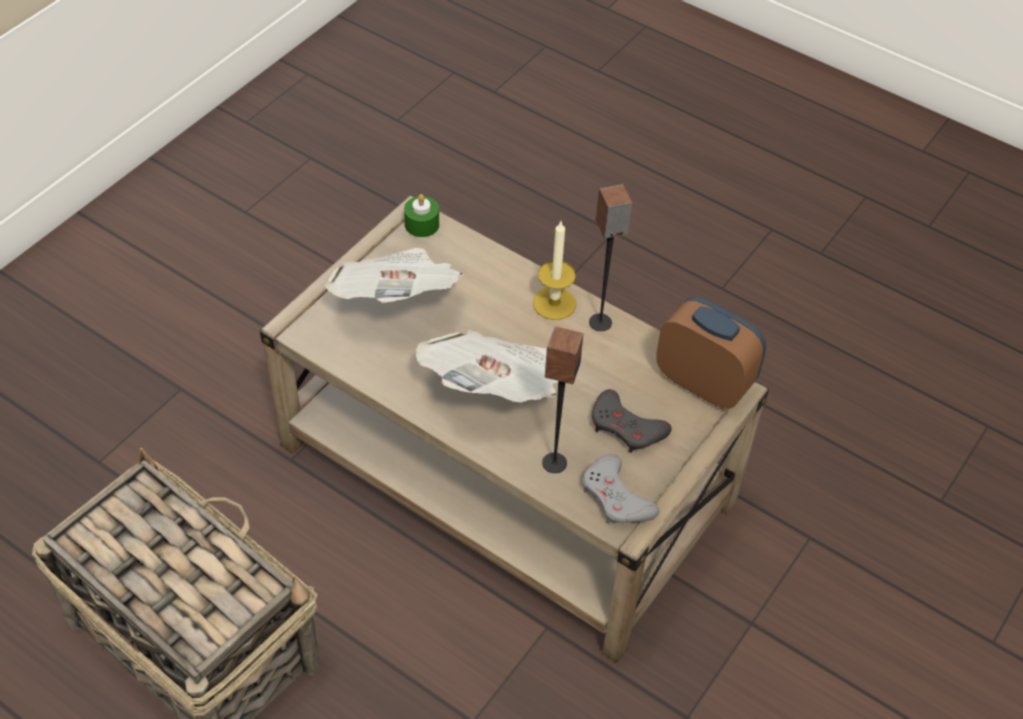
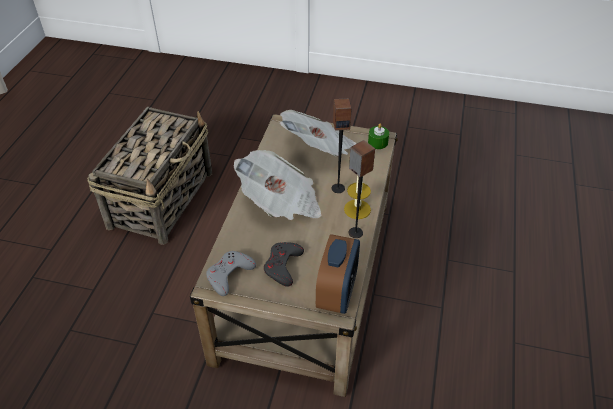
camera: 70 degrees right, 5 degrees down
(554, 462) = (242, 241): speaker -> speaker (338, 188)

